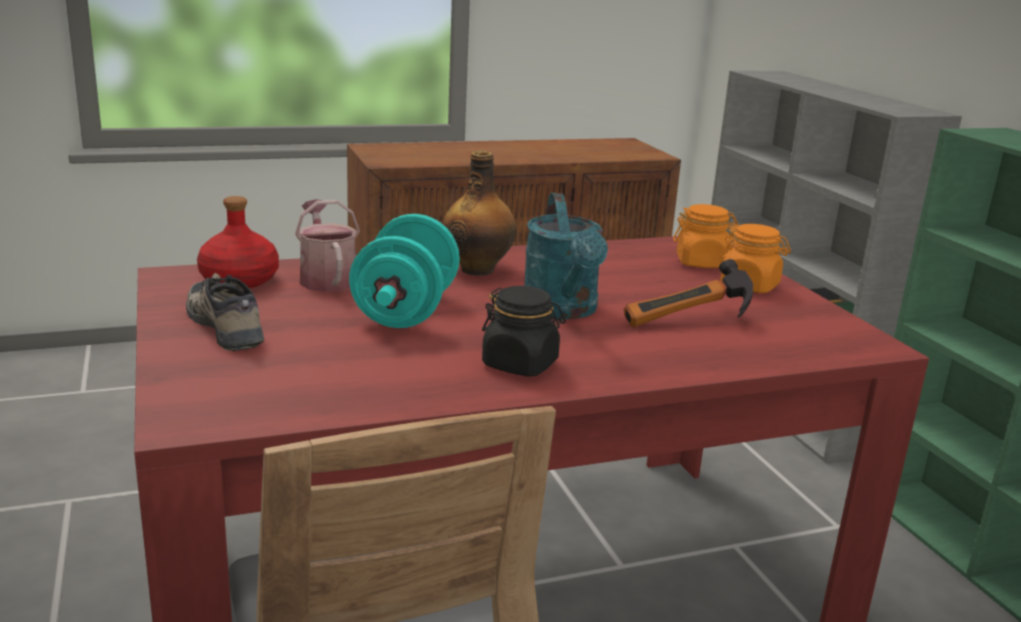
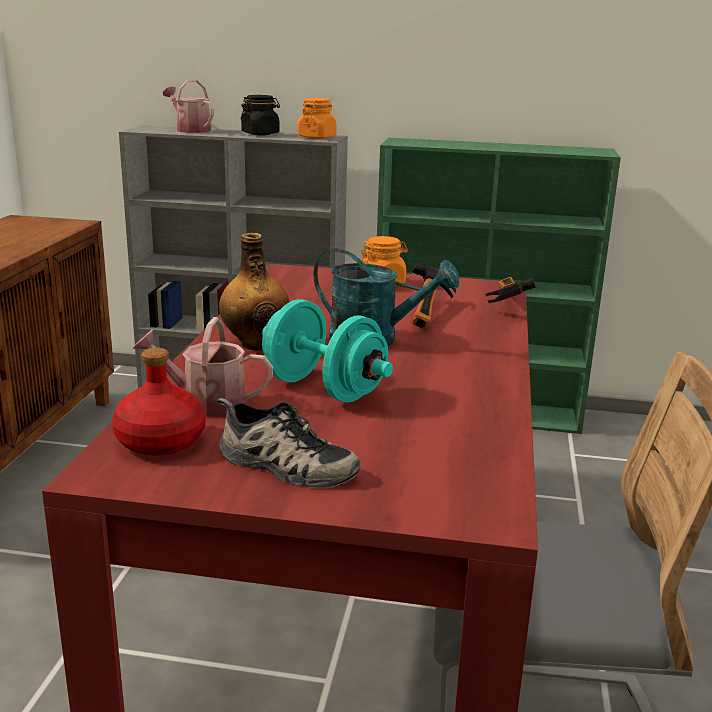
camera: 60 degrees left, 0 degrees up
(228, 325) = (283, 466): shoe -> shoe turned 150 degrees counterclockwise
(520, 364) = (463, 376): black jar -> black jar (260, 134)
(701, 262) = (325, 281): orange jar -> orange jar (317, 137)
(802, 80) = (190, 130): none -> watering can
(805, 354) = (502, 303): none -> hammer

